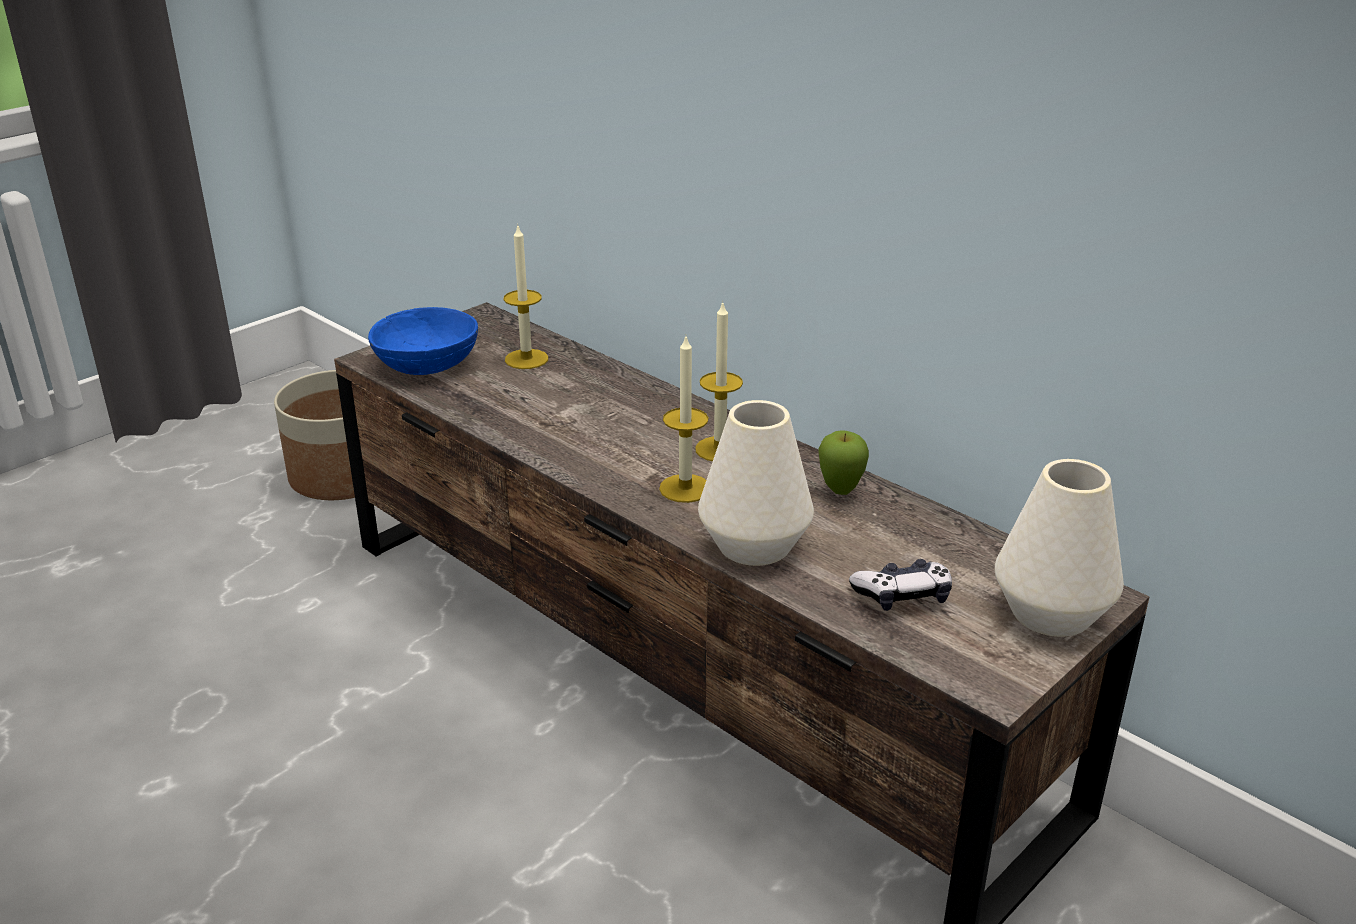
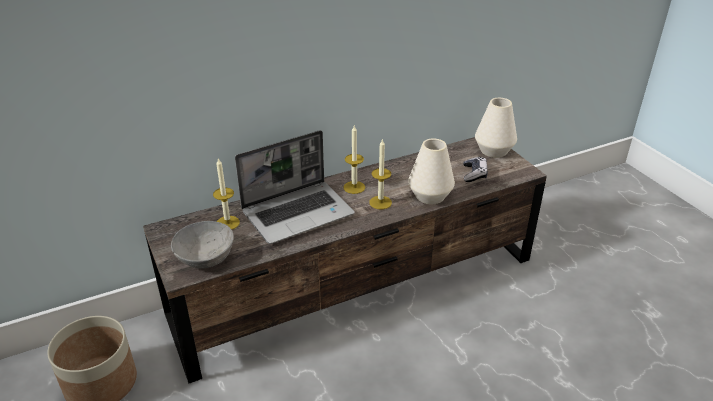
camera: 70 degrees left, 5 degrees up
(428, 364) = (206, 256): blue bowl -> grey bowl
(594, 411) = (298, 212): none -> laptop
(840, 491) = (402, 168): apple -> none

